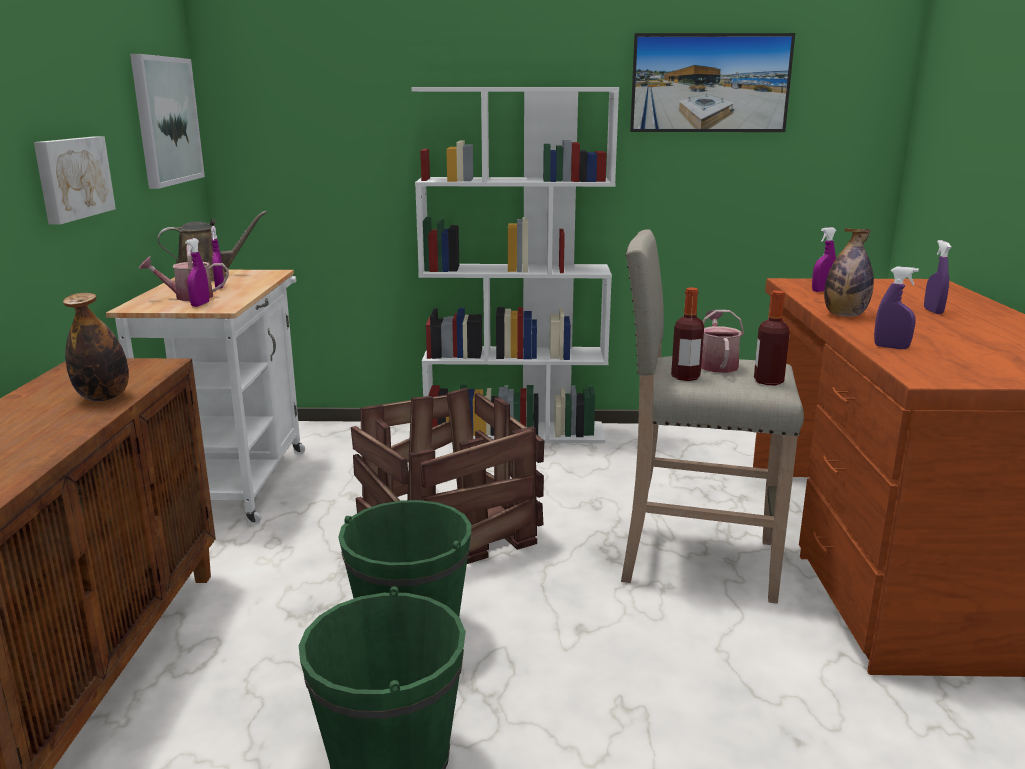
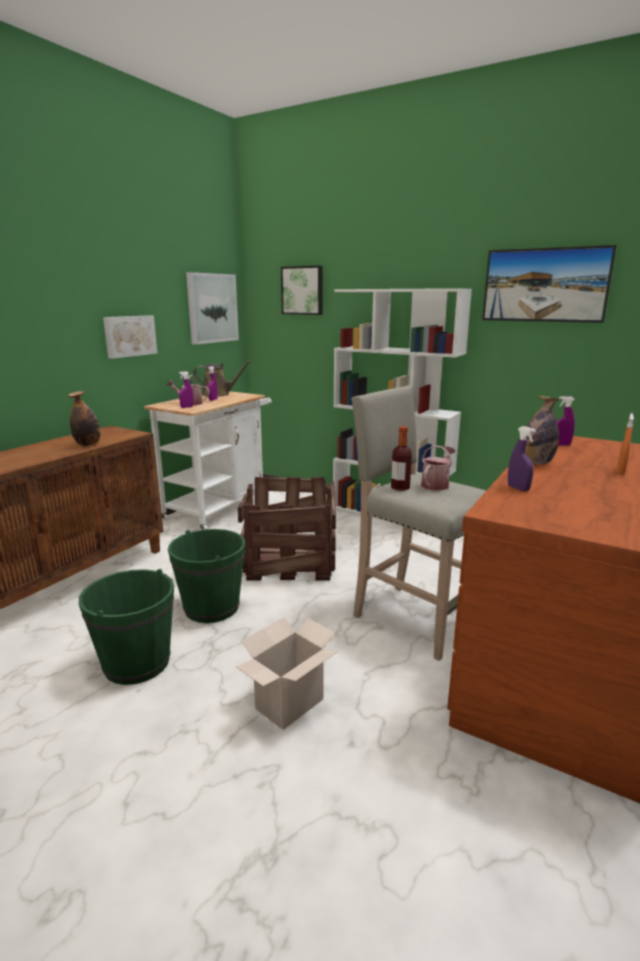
camera: 30 degrees right, 0 degrees up
(326, 88) = (303, 290): none -> picture
(678, 729) = (289, 706): none -> cardboard box
(768, 381) = (450, 500): bottle -> none
(933, 311) = (620, 471): purple spray bottle -> orange spray bottle

